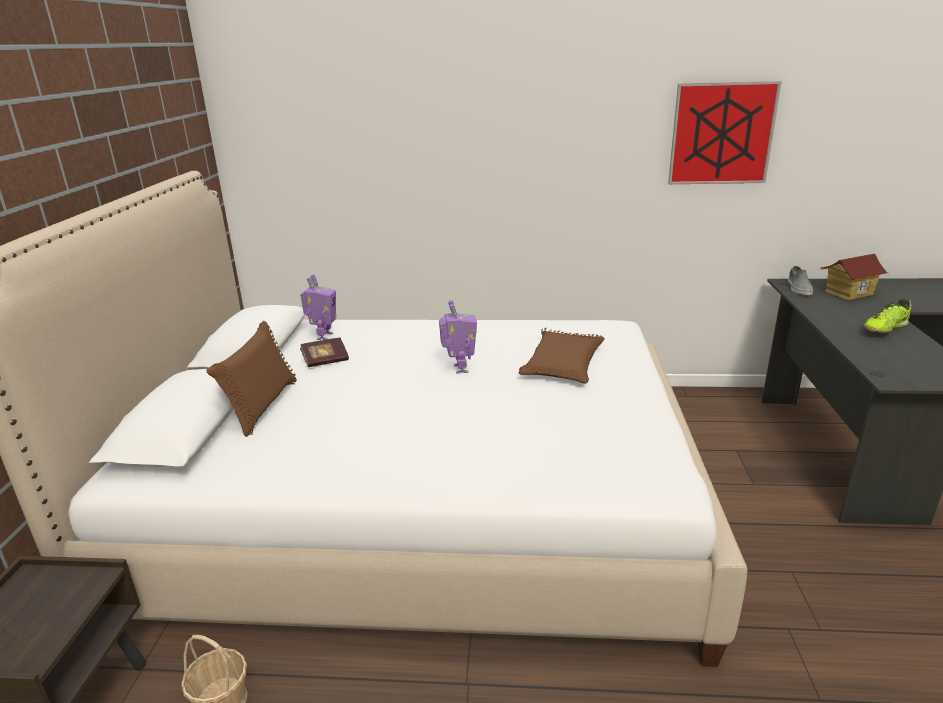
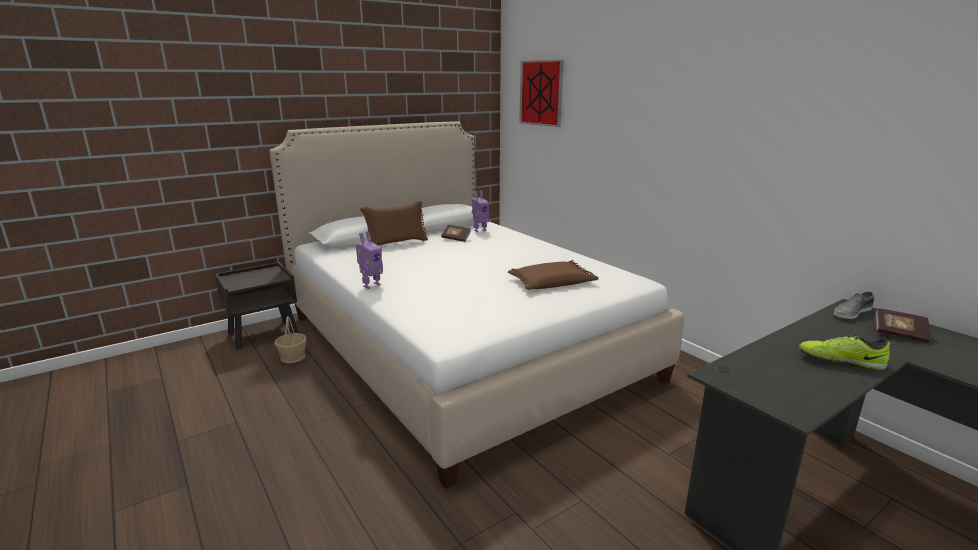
camera: 50 degrees right, 5 degrees down
(459, 369) = (496, 262): toy robot -> toy robot (371, 285)
(721, 134) = (809, 137): picture -> picture (541, 93)
(848, 293) = (899, 334): toy house -> book

